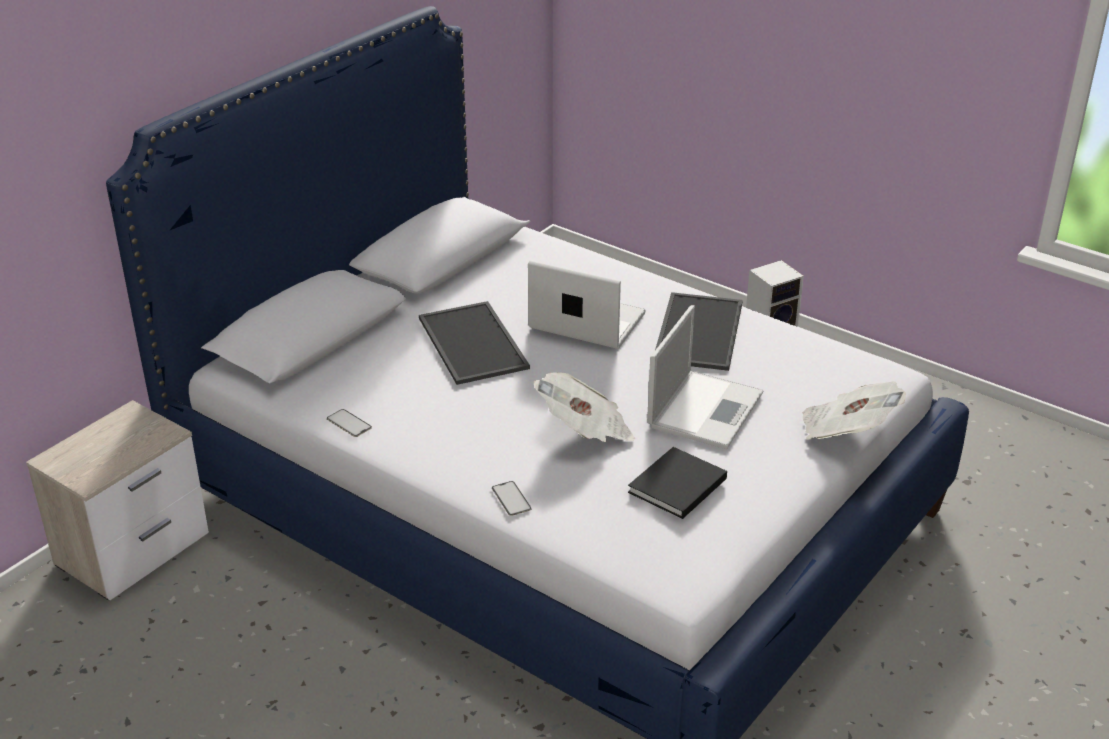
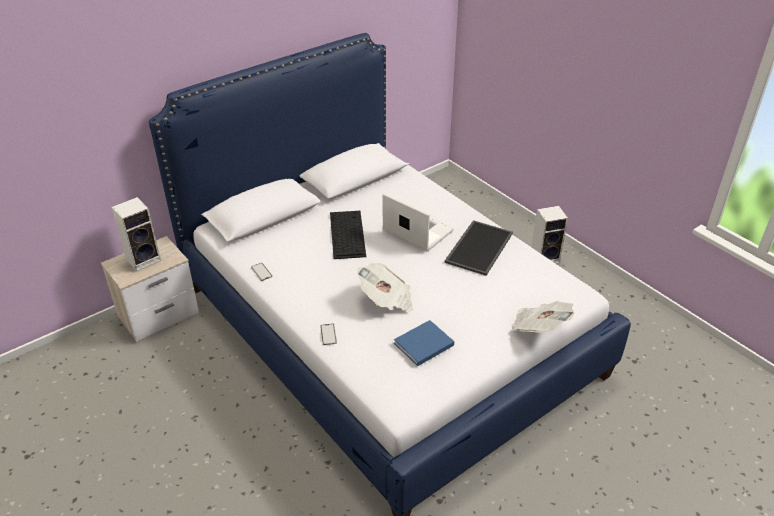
camera: 15 degrees right, 5 degrees up
(108, 443) = (144, 259): none -> speaker
(470, 342) = (347, 233): tray -> keyboard
(675, 487) = (422, 345): black book -> blue book
(706, 408) = (462, 298): laptop -> none

